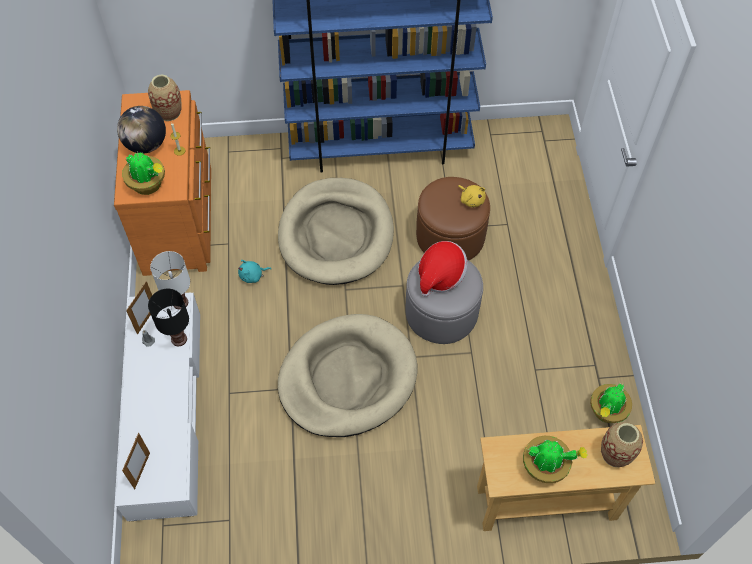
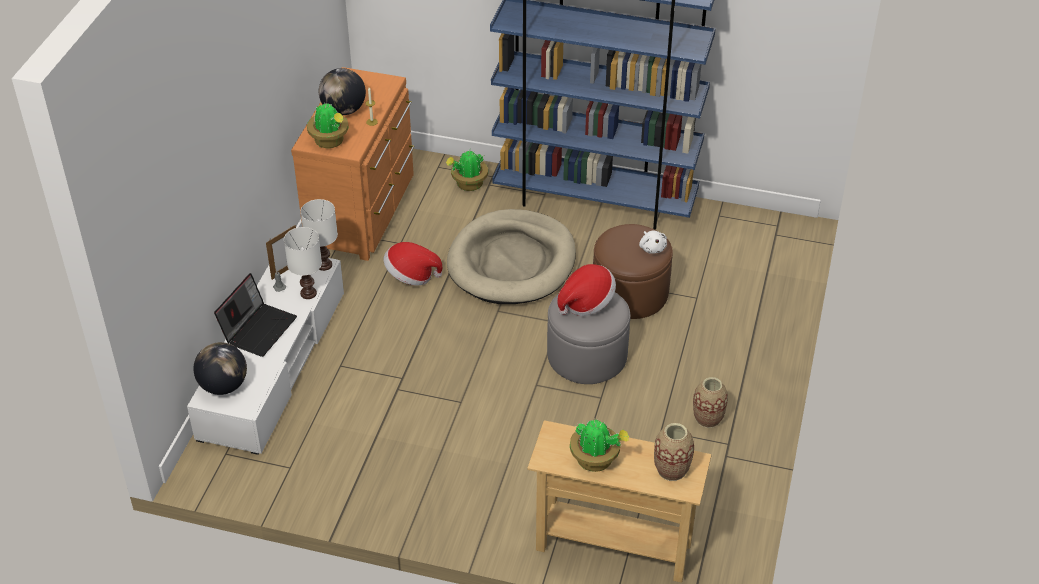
camera: 20 degrees right, 15 degrees down
(142, 470) = (223, 386): picture frame -> globe
(148, 394) = (258, 328): none -> laptop
(169, 112) = (377, 90): vase -> vase (708, 418)
(178, 340) = (307, 294): black table lamp -> white table lamp
(253, 275) = (411, 276): turquoise plush toy -> hat
(347, 378) = (462, 385): beige dog bed -> none
(471, 199) = (652, 248): yellow plush toy -> white plush toy
(606, 412) = (719, 487): potted plant -> potted plant (468, 184)

